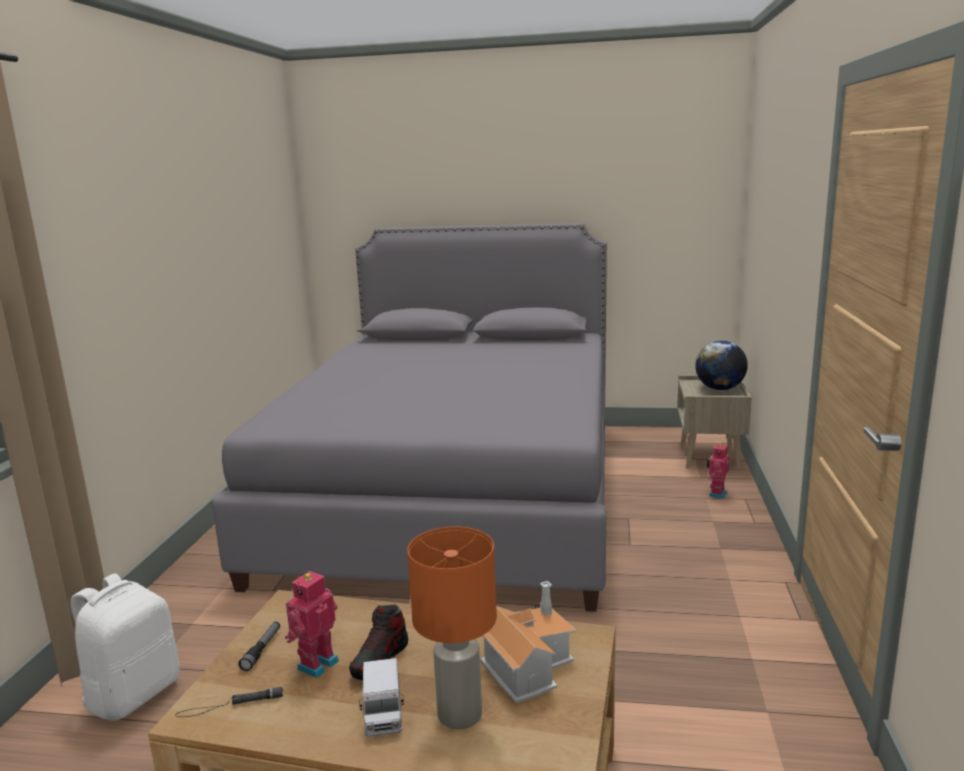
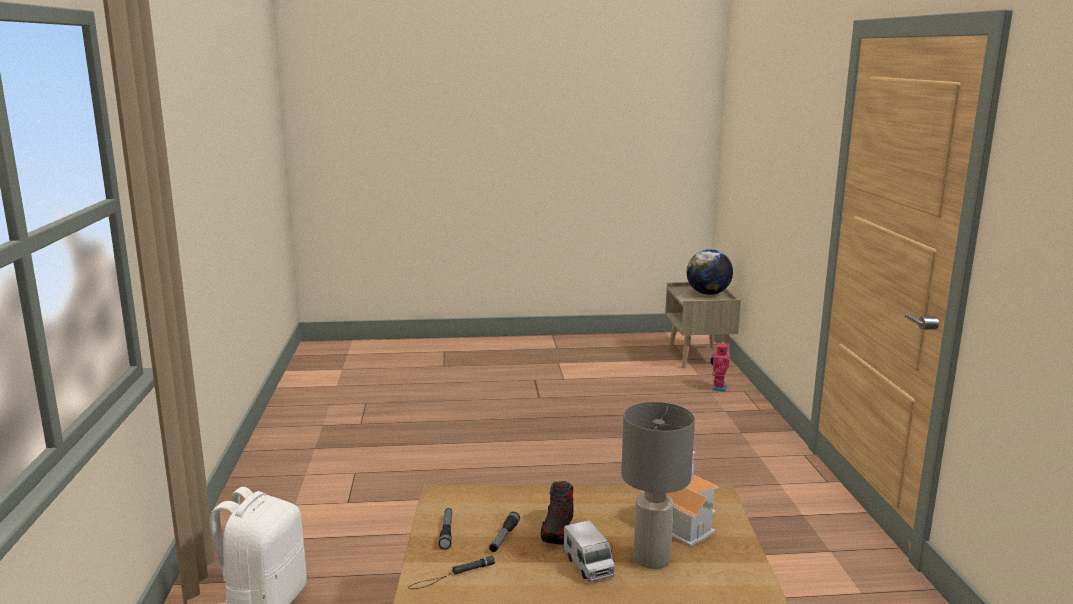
camera: 15 degrees left, 0 degrees up
(316, 664) = (504, 537): toy robot -> flashlight
(456, 492) = (480, 401): grey bed -> none
(460, 715) = (652, 559): orange table lamp -> grey table lamp

